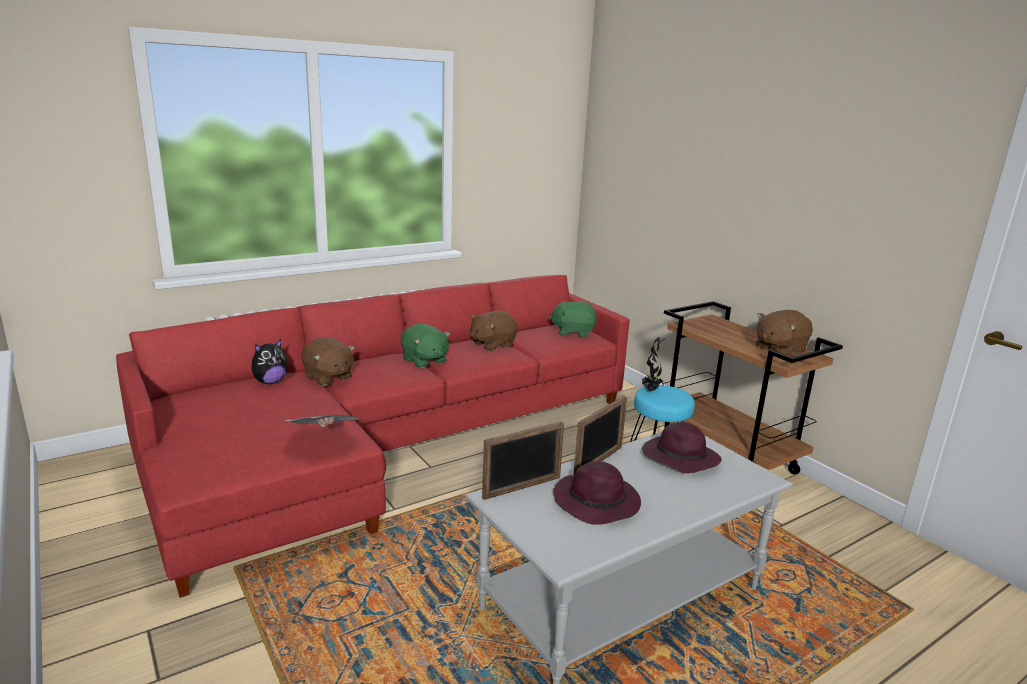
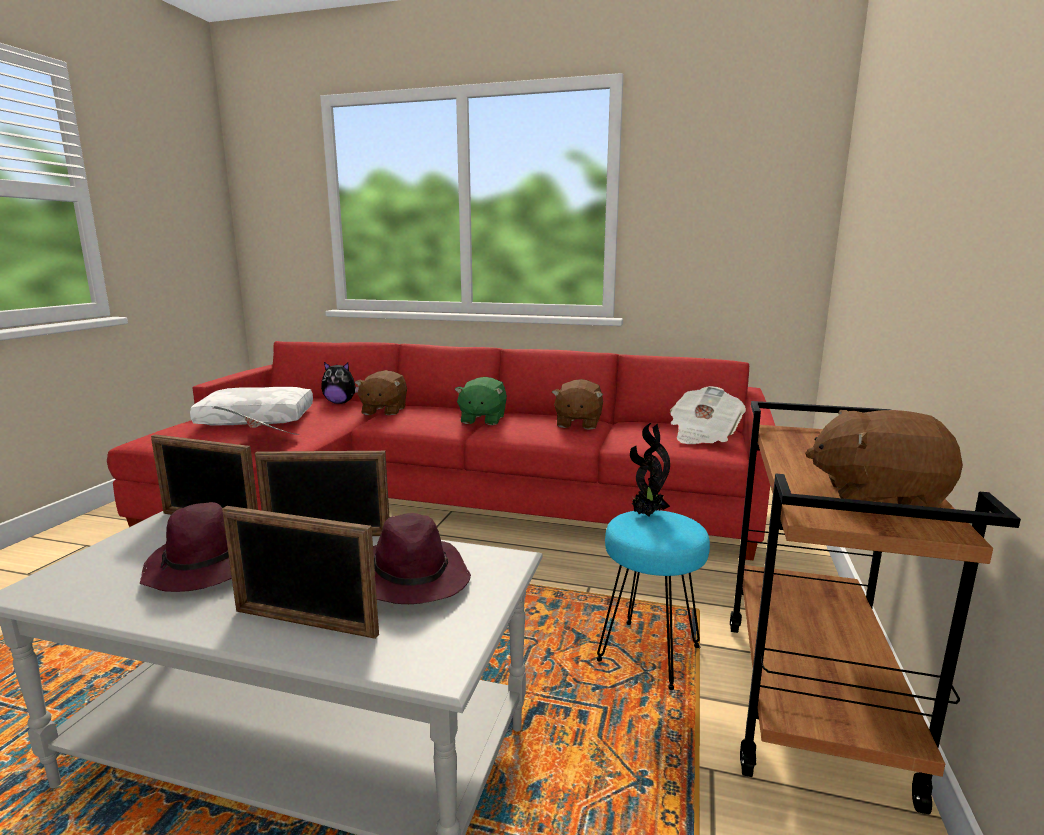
camera: 50 degrees right, 5 degrees down
(249, 421) = (258, 418): none -> white pillow
(492, 344) = (577, 423): brown plush toy -> brown plush toy turned 90 degrees counterclockwise
(573, 332) = (702, 435): green plush toy -> newspaper
(698, 493) = (304, 623): none -> picture frame

